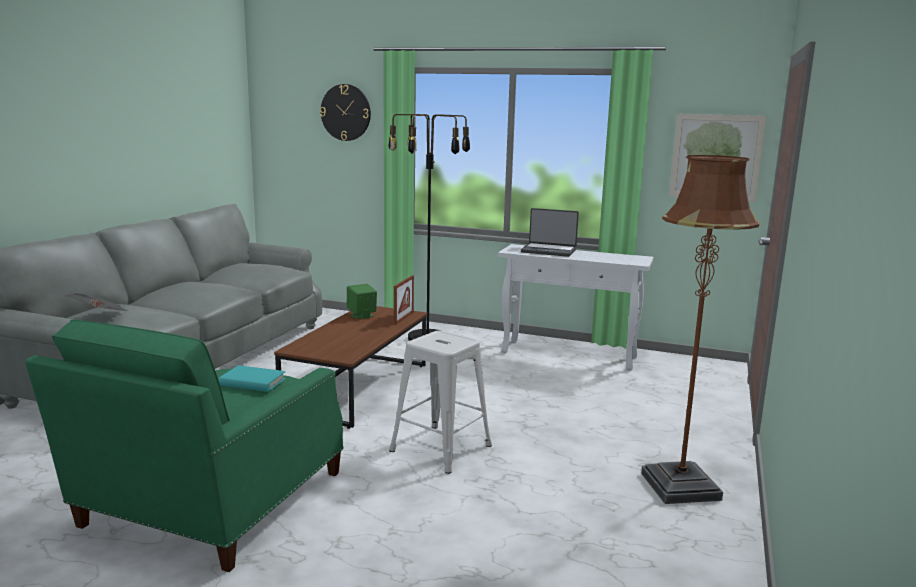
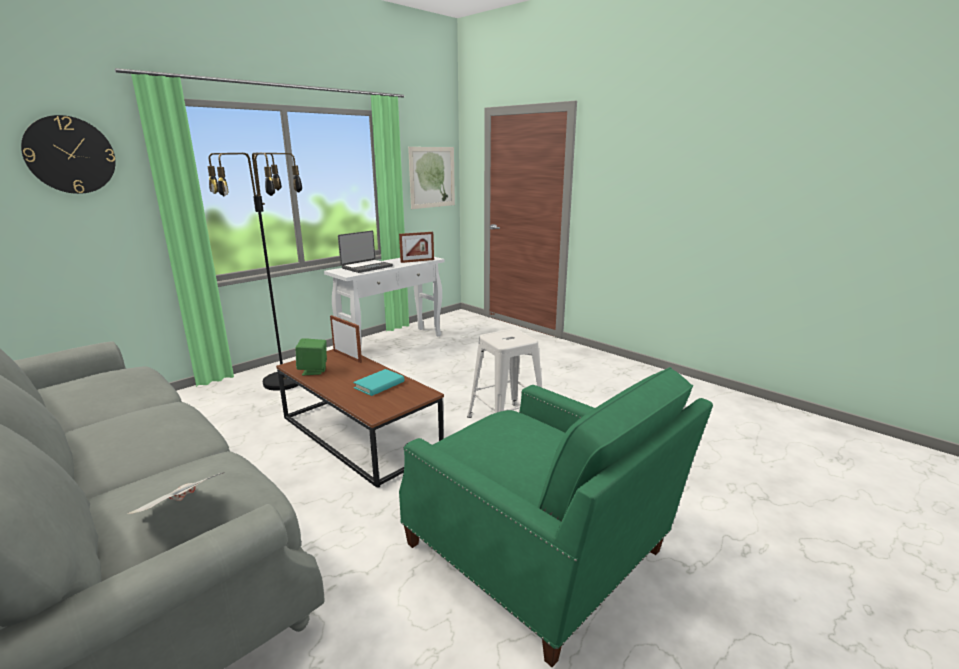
camera: 65 degrees left, 5 degrees up
(252, 382) = (516, 427): turquoise book -> turquoise book (379, 385)
(612, 260) = (417, 261): none -> picture frame
(680, 486) = (596, 367): brown floor lamp -> none

